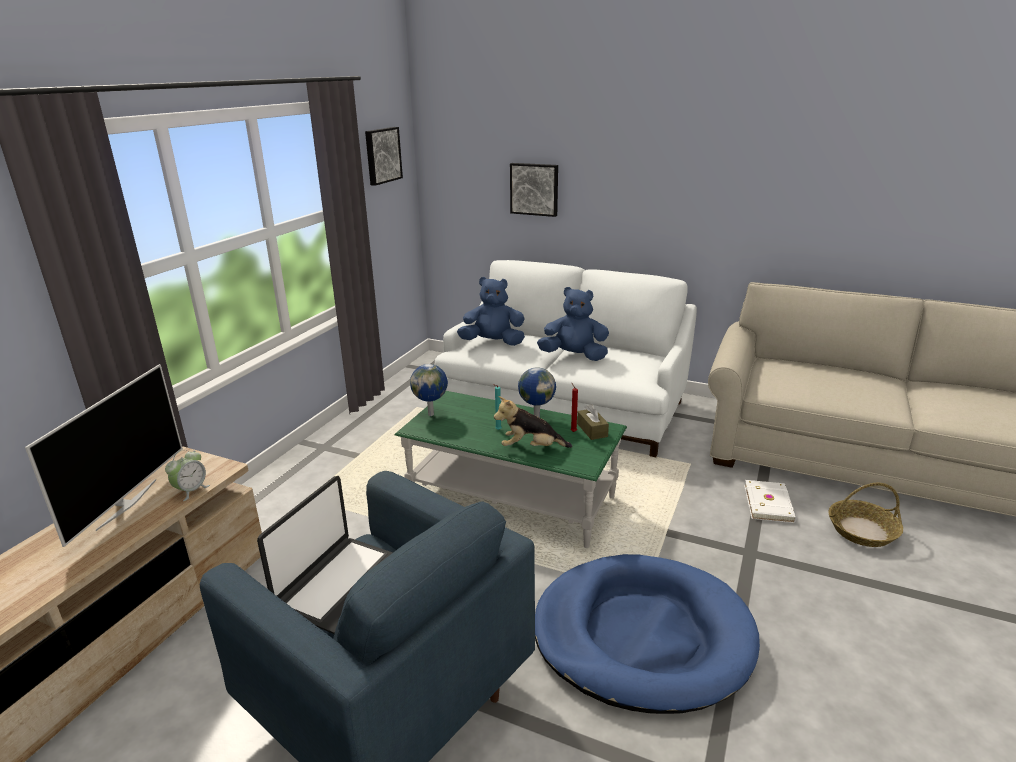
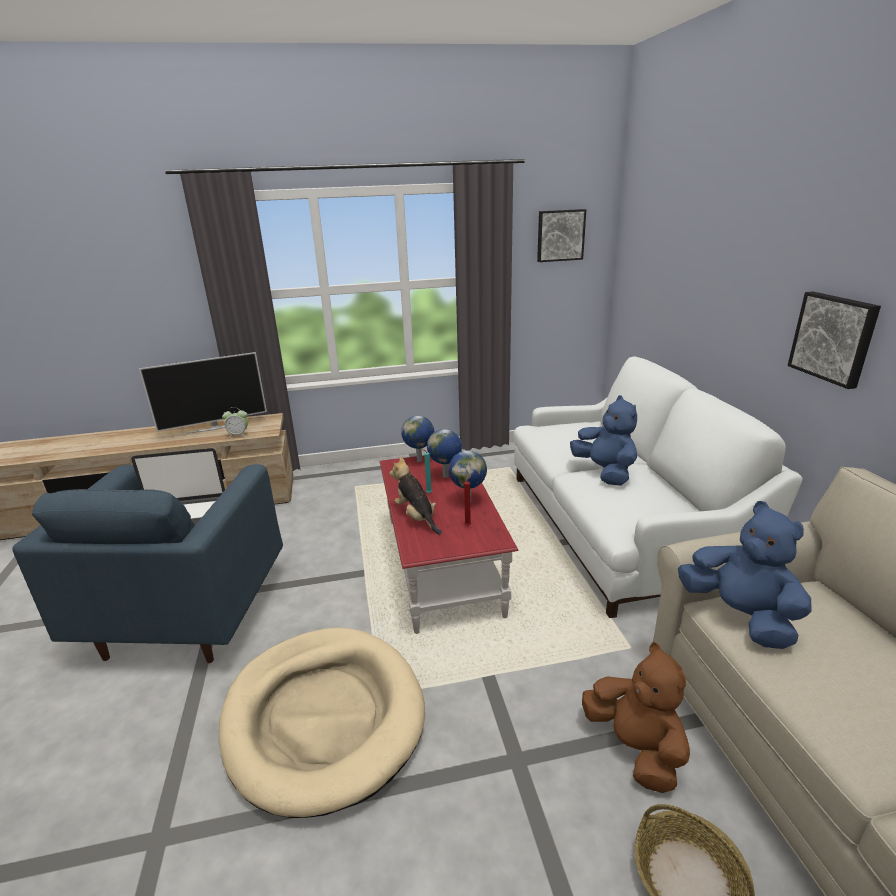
camera: 55 degrees right, 0 degrees up
(481, 413) = (446, 476): none -> globe
(493, 342) = (566, 432): blue plush toy -> blue plush toy (739, 615)
(512, 499) = (442, 564): green coffee table -> red coffee table
(534, 189) = (685, 286): picture -> picture (834, 338)
(592, 430) = (482, 533): brown tissue box -> none
(642, 635) = (324, 717): blue dog bed -> beige dog bed
(769, 503) = (635, 747): white book -> brown plush toy

